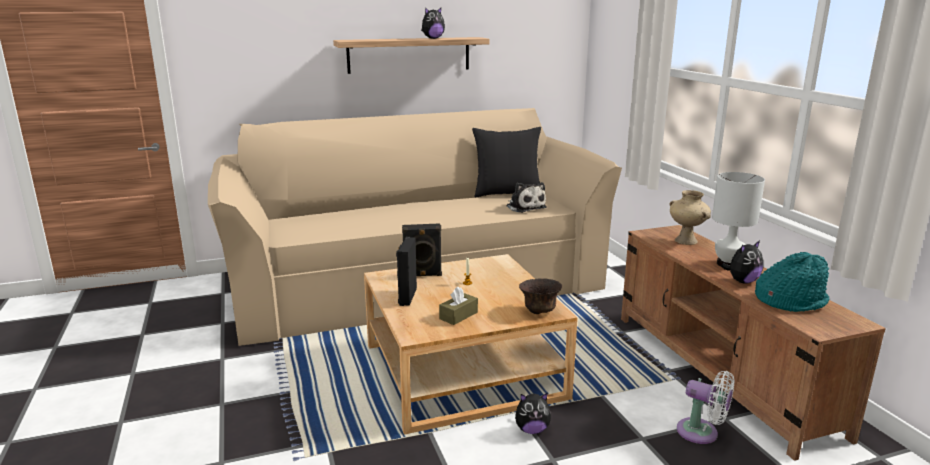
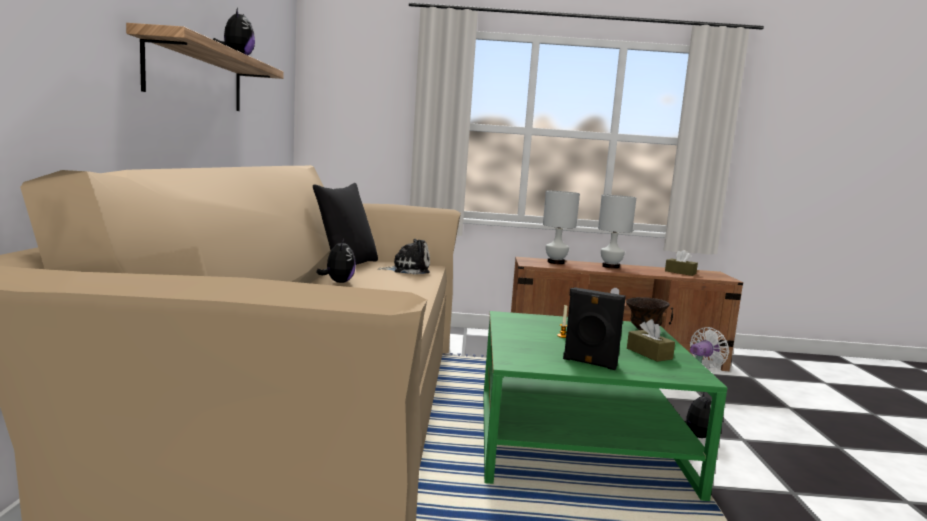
camera: 70 degrees left, 10 degrees down
(422, 275) = (526, 347): black speaker -> none
(462, 371) = (578, 439): beige coffee table -> green coffee table
(686, 241) = (556, 262): beige vase -> white table lamp
(742, 281) = (644, 271): plush toy -> plush toy (338, 282)
(789, 300) = (680, 272): turquoise hat -> brown tissue box

